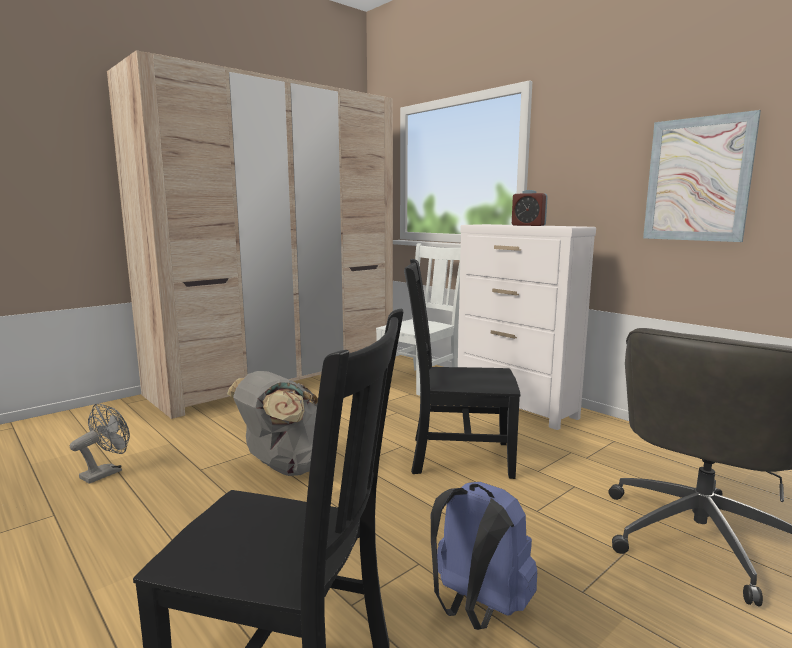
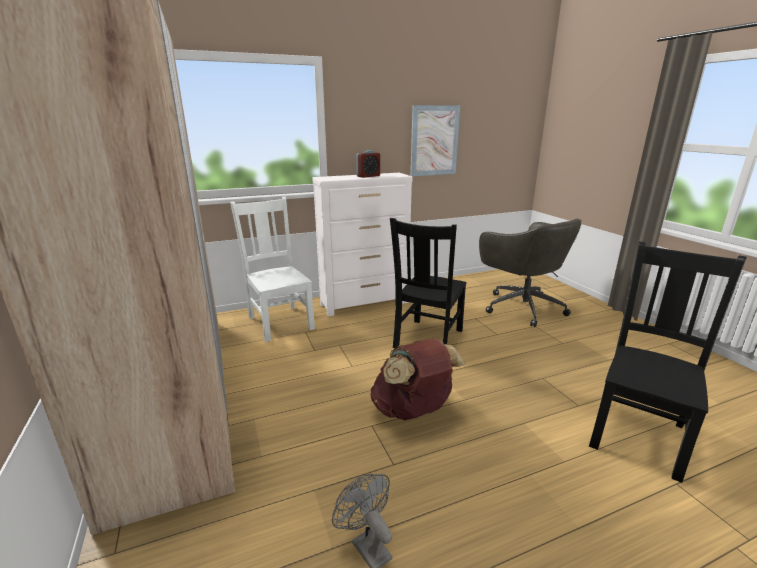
camera: 70 degrees left, 10 degrees up
(287, 468) = (413, 411): grey backpack -> brown backpack
(477, 608) = (576, 370): blue backpack -> none

